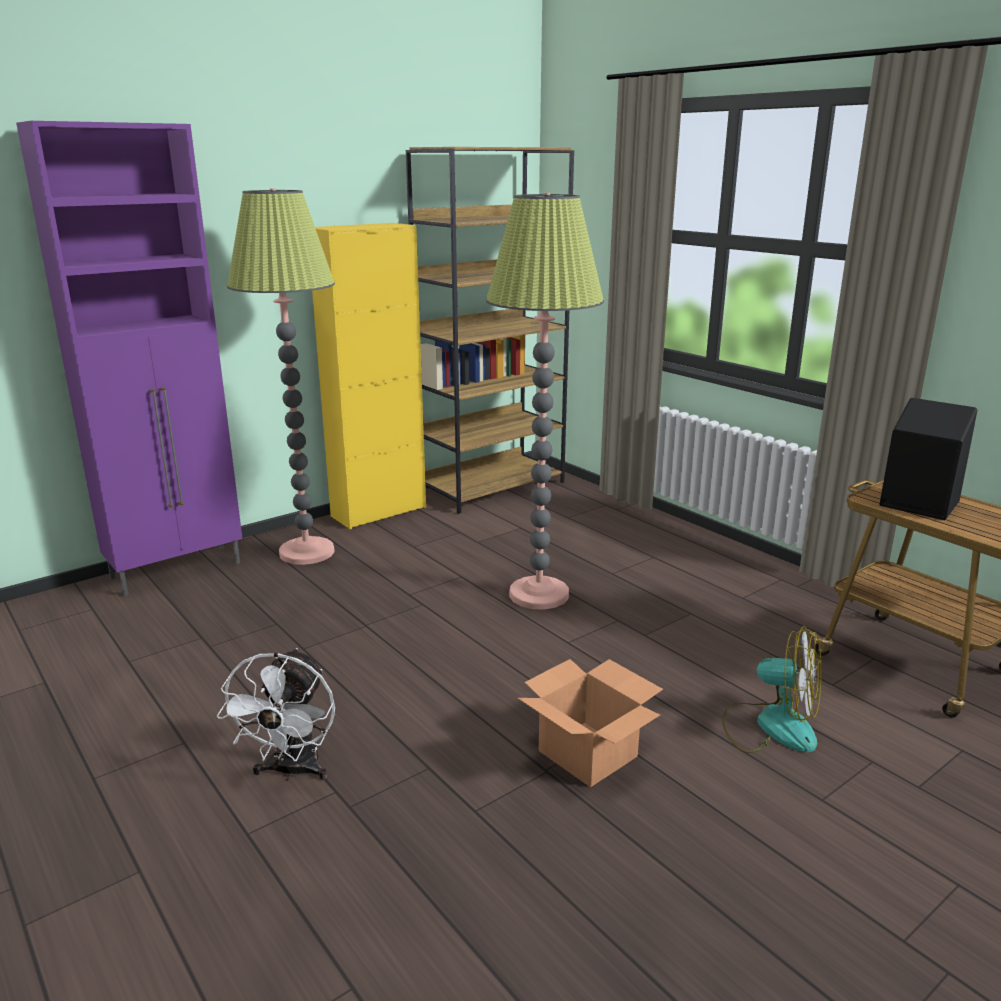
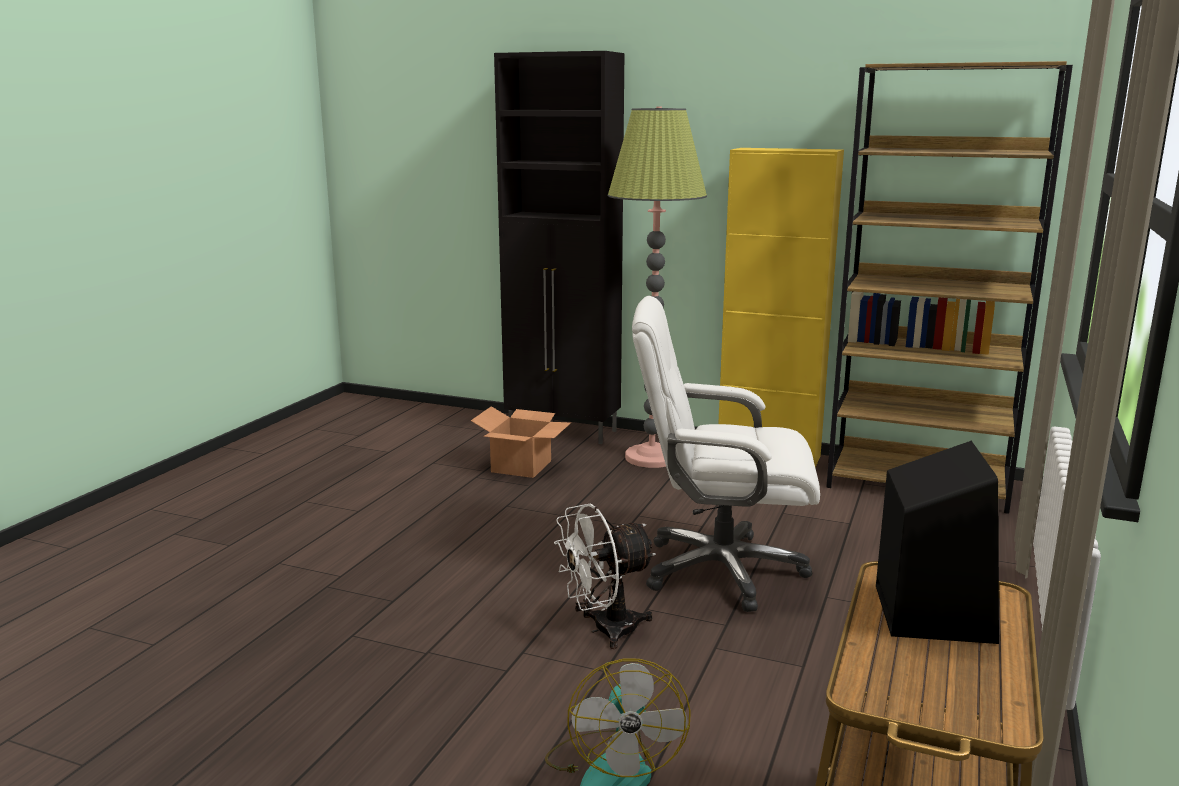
camera: 60 degrees right, 5 degrees down
(178, 570) = (564, 431): purple cabinet -> black cabinet
(292, 771) = (352, 554): white fan -> white fan (604, 630)
(538, 594) = (720, 570): floor lamp -> white office chair
(586, 753) = (467, 665): cardboard box -> cardboard box (521, 466)

